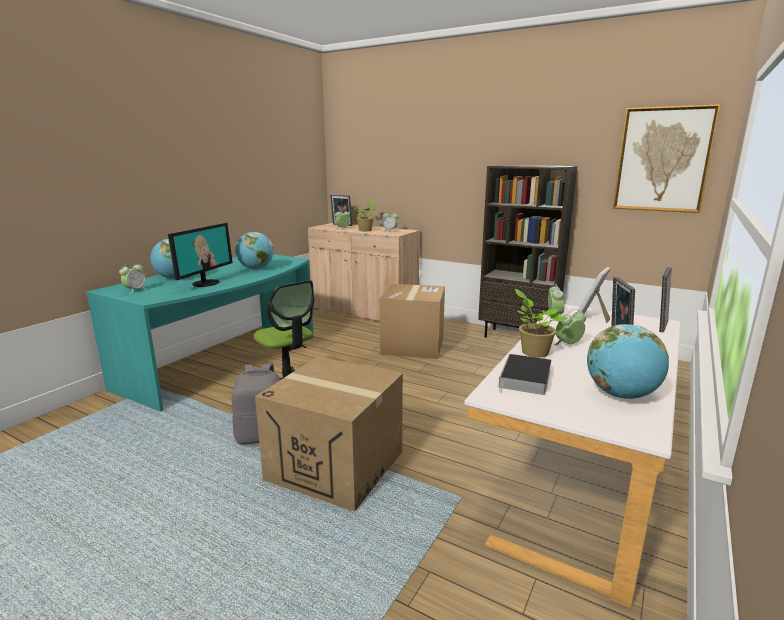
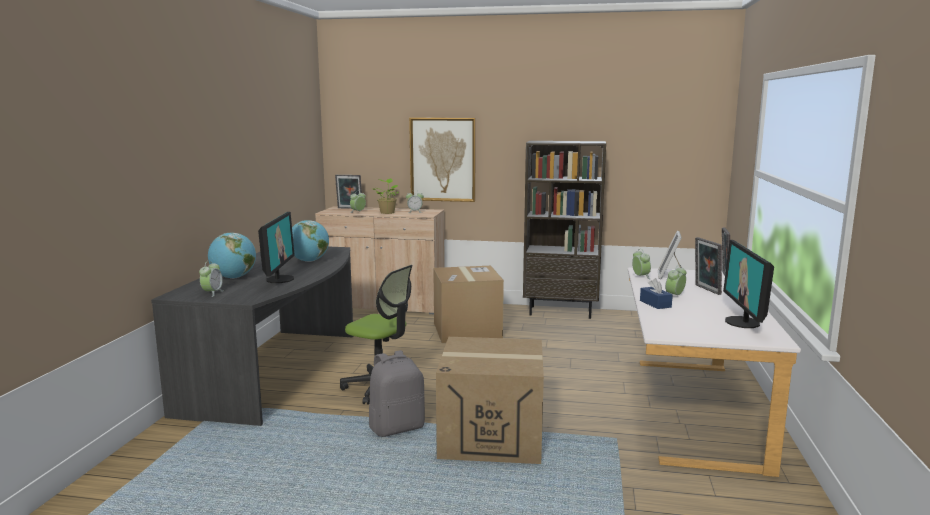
camera: 20 degrees left, 5 degrees down
(226, 362) = (279, 371): turquoise desk -> grey desk
(525, 379) = (671, 321): book -> none
(533, 352) = (655, 304): potted plant -> blue tissue box
(621, 395) = (743, 322): globe -> monitor
(663, 160) = (679, 135): picture -> picture (443, 159)

